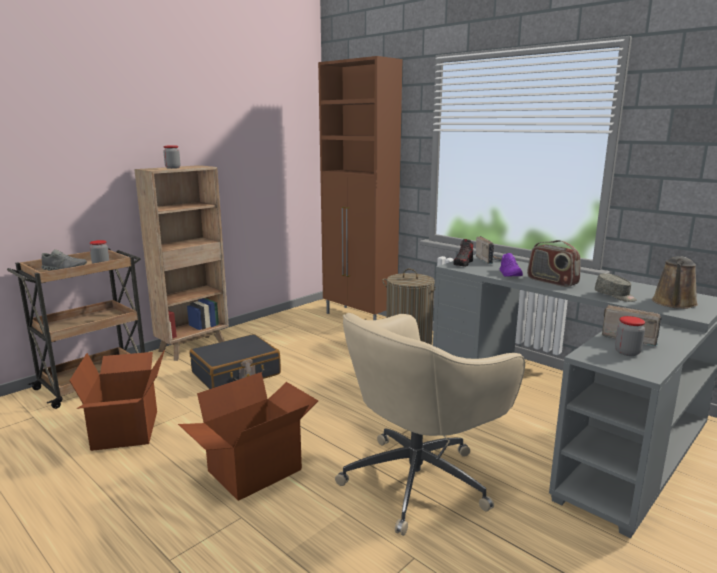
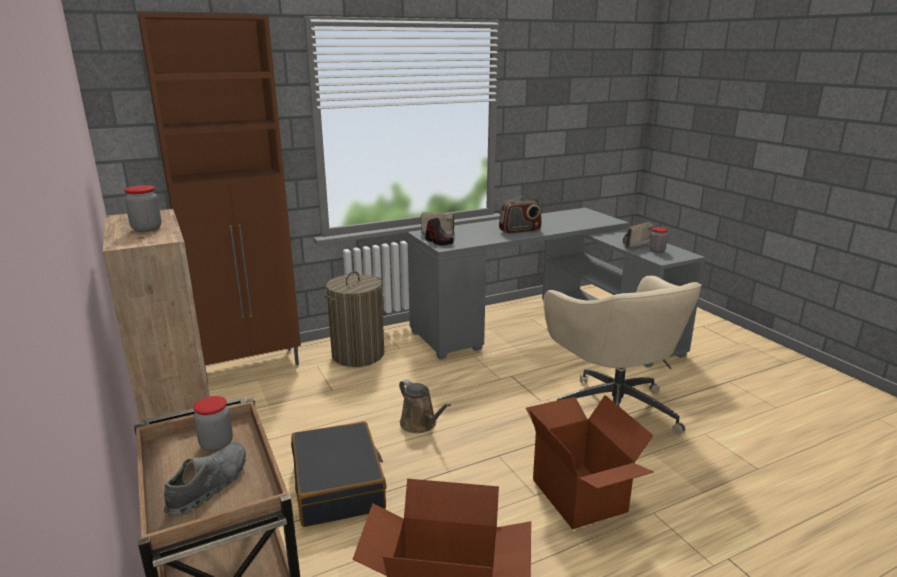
camera: 70 degrees left, 5 degrees up
(510, 274) = (489, 236): purple shoe -> none
(615, 296) = (565, 225): grey cap -> none
(674, 303) = (589, 218): brown watering can -> brown watering can (420, 424)

